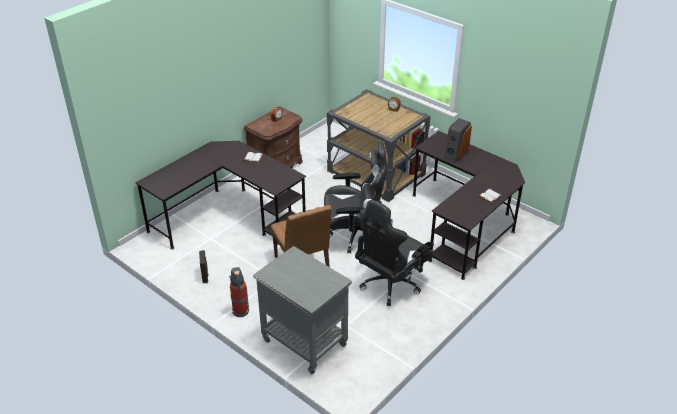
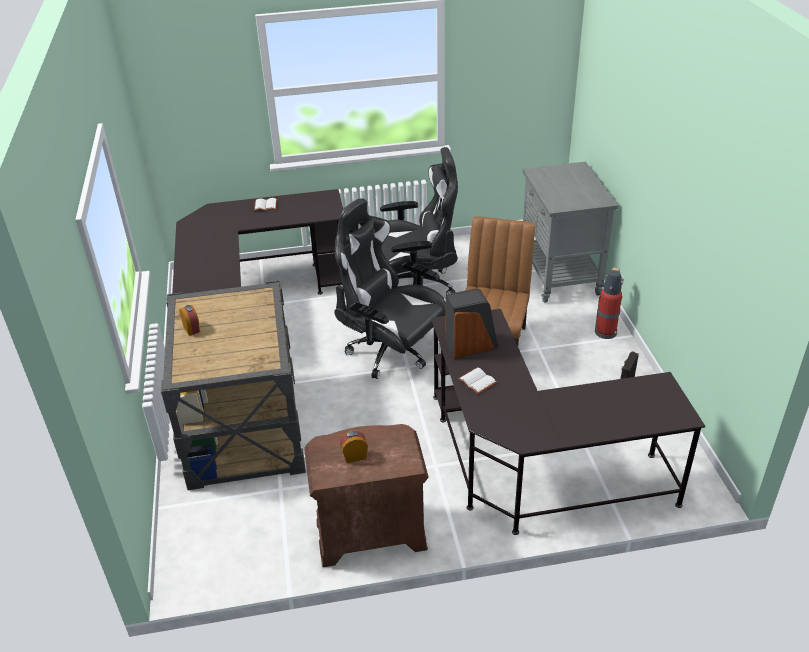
camera: 140 degrees left, 0 degrees up
(455, 154) = (213, 261): speaker -> speaker (471, 345)

